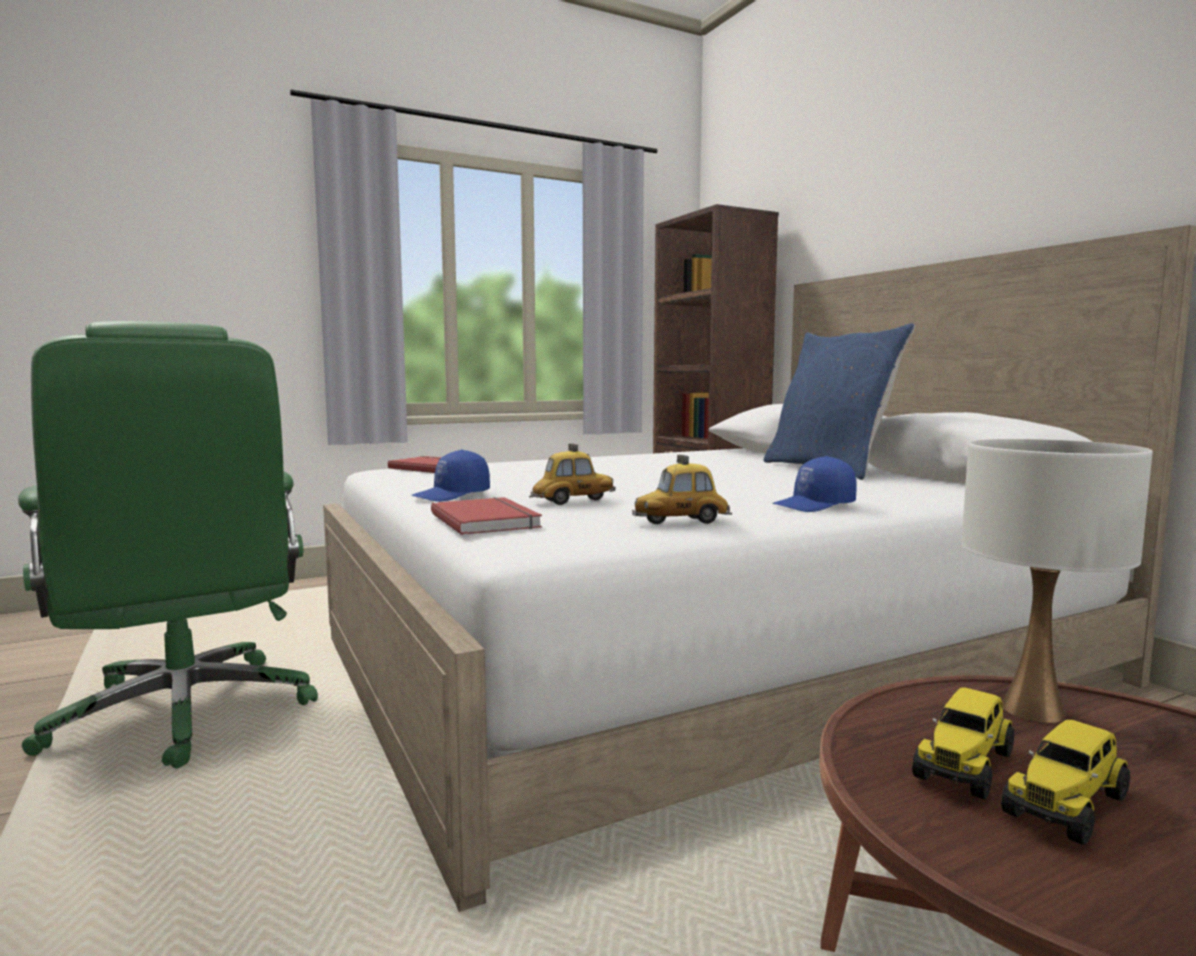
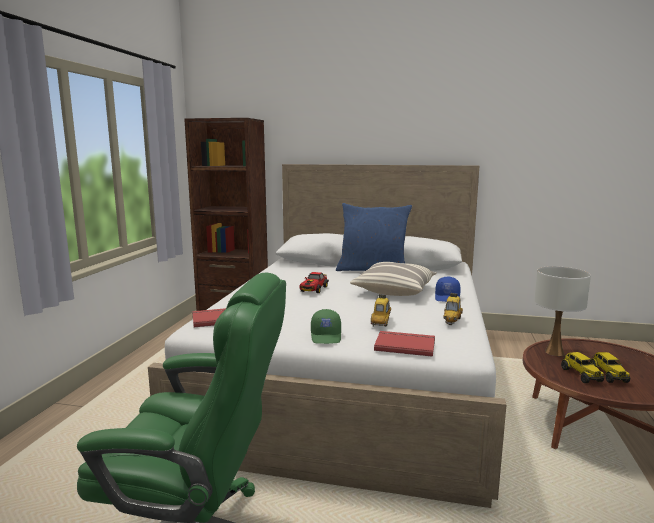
camera: 50 degrees left, 5 degrees up
(452, 496) = (326, 336): blue cap -> green cap
(642, 469) = (313, 290): none -> toy car
(757, 486) = (394, 290): none -> pillow

